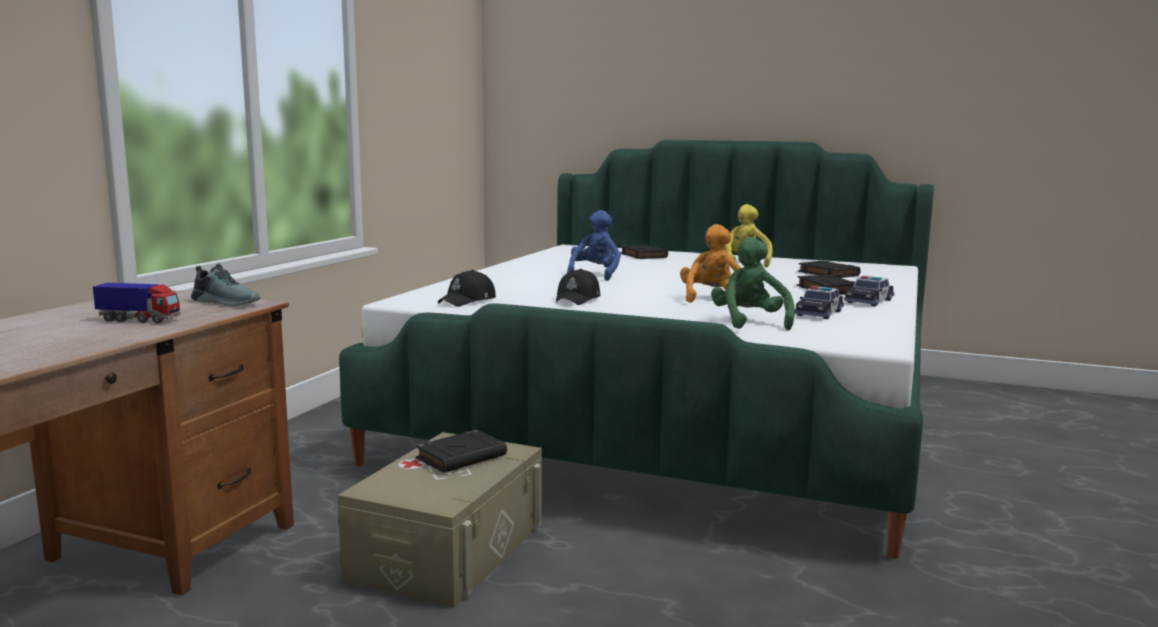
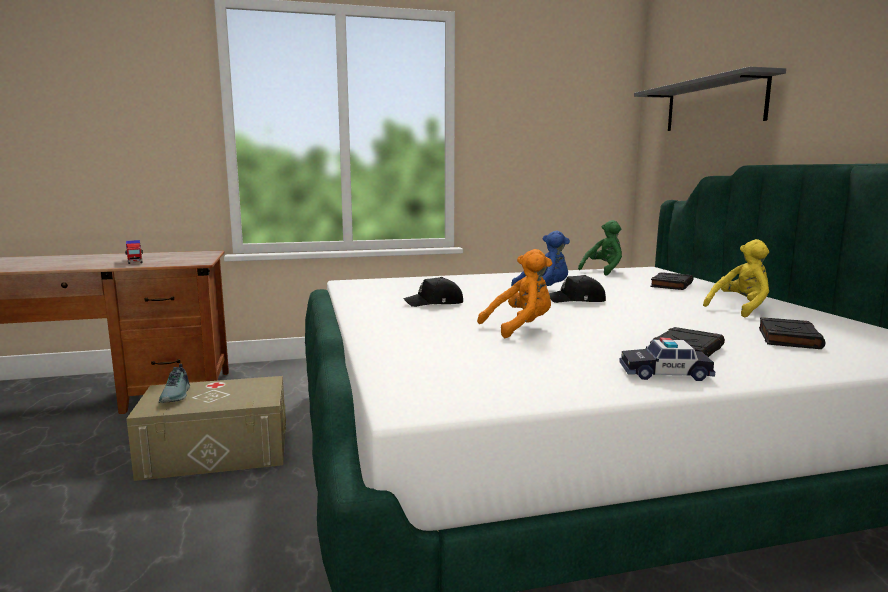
camera: 55 degrees right, 0 degrees up
(228, 302) = (196, 260): shoe -> shoe (177, 395)
(462, 457) = (236, 391): black book -> none
(468, 301) = (377, 289): black cap -> black cap (577, 300)
(603, 78) = (714, 104): none -> grey shelf
(750, 322) = (440, 351): green plush toy -> green plush toy (604, 271)
(819, 313) = (540, 365): toy car -> none

